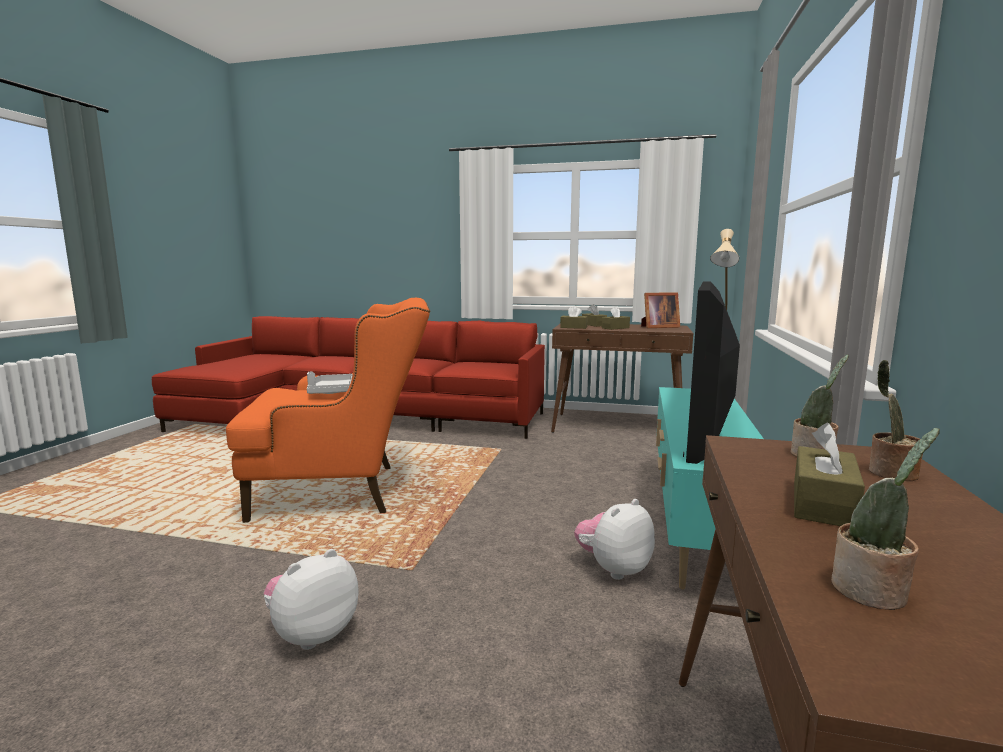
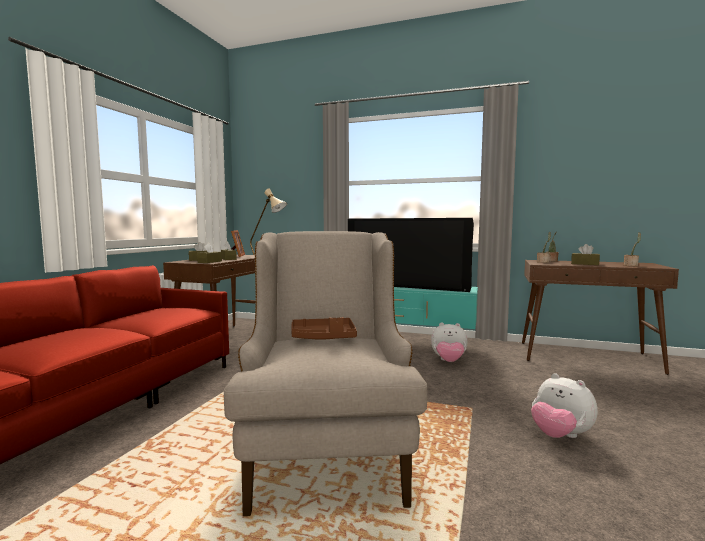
camera: 85 degrees left, 5 degrees down
(331, 392) = (323, 338): grey tray -> brown tray
(344, 491) = (327, 448): orange armchair -> beige armchair
(613, 569) = (448, 361): plush toy -> plush toy turned 45 degrees counterclockwise

